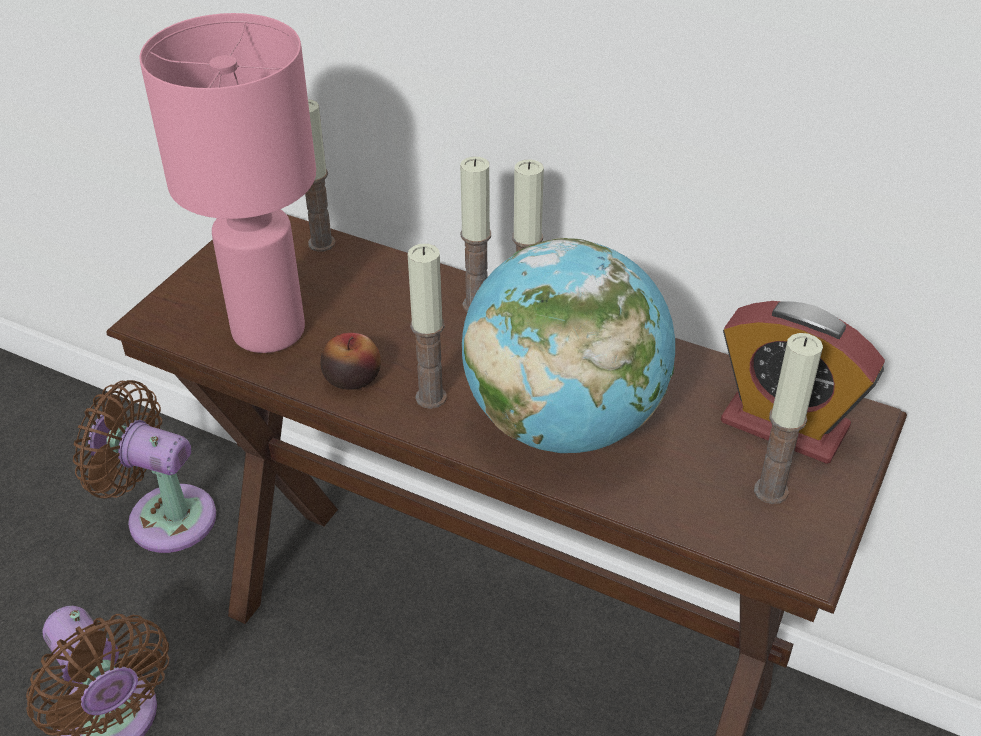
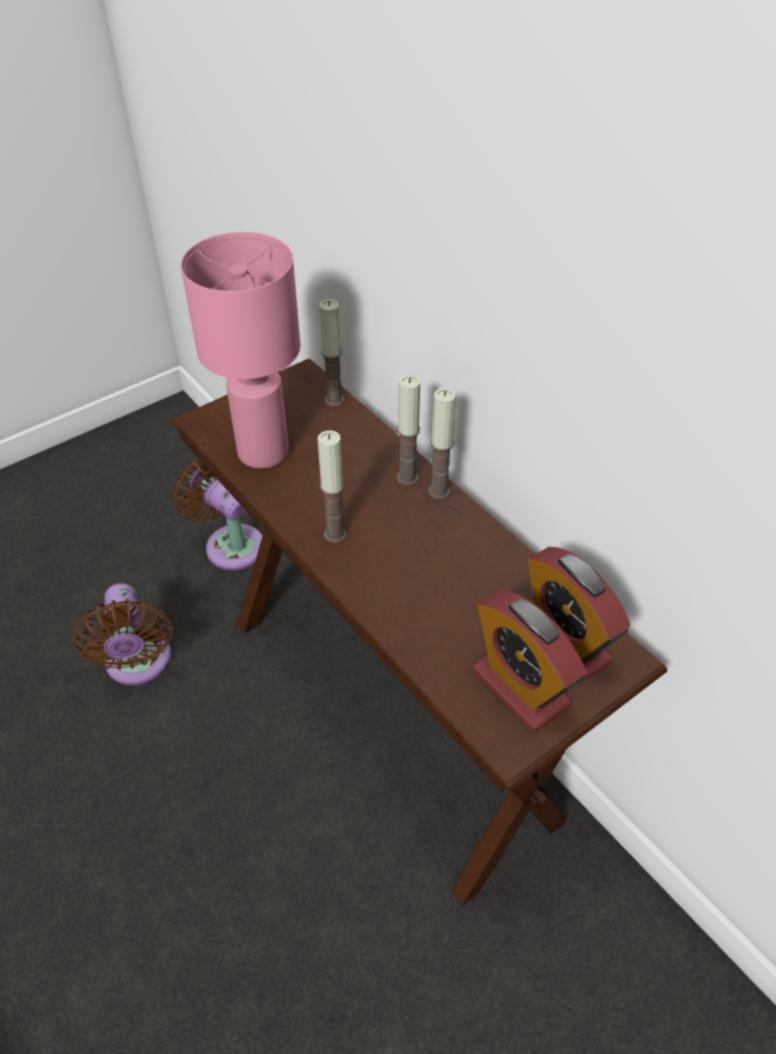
camera: 25 degrees right, 5 degrees up
(352, 378) = (294, 503): apple -> none
(564, 423) = (410, 584): globe -> none
(770, 491) = (520, 687): candle -> alarm clock

